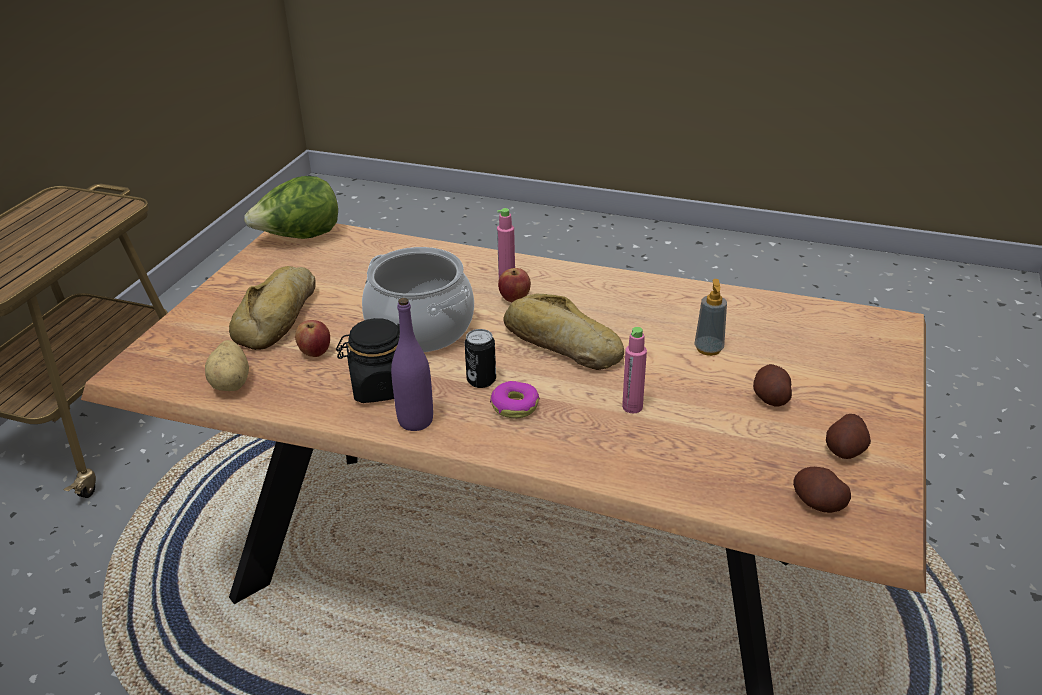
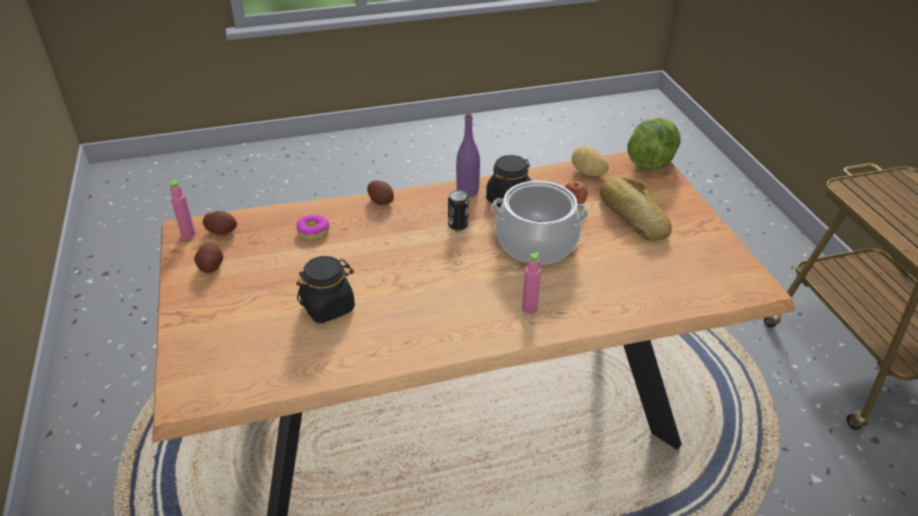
camera: 145 degrees right, 5 degrees up
(299, 237) = (735, 280): lettuce -> lettuce (651, 161)
(515, 299) = (503, 292): apple -> none
(515, 406) = (423, 219): donut -> donut (313, 231)
(560, 344) = (434, 268): bread -> none
(632, 407) = (354, 244): pink bottle -> pink bottle (188, 234)
(708, 349) = (328, 307): soap dispenser -> black jar
(770, 398) = (268, 284): potato -> potato (381, 201)

